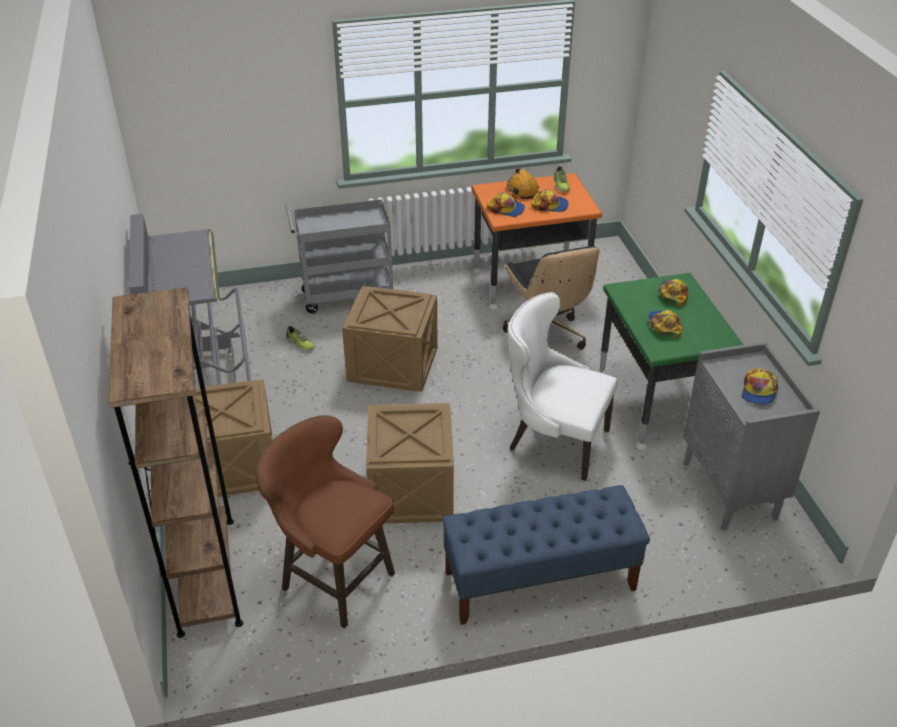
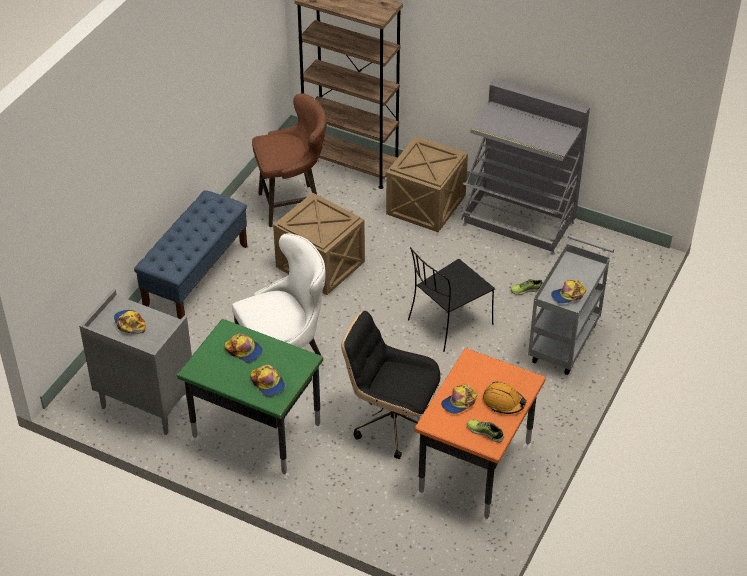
camera: 130 degrees right, 5 degrees up
(394, 366) = (448, 323): crate -> black chair
(506, 209) = (482, 371): cap -> cap (568, 295)

